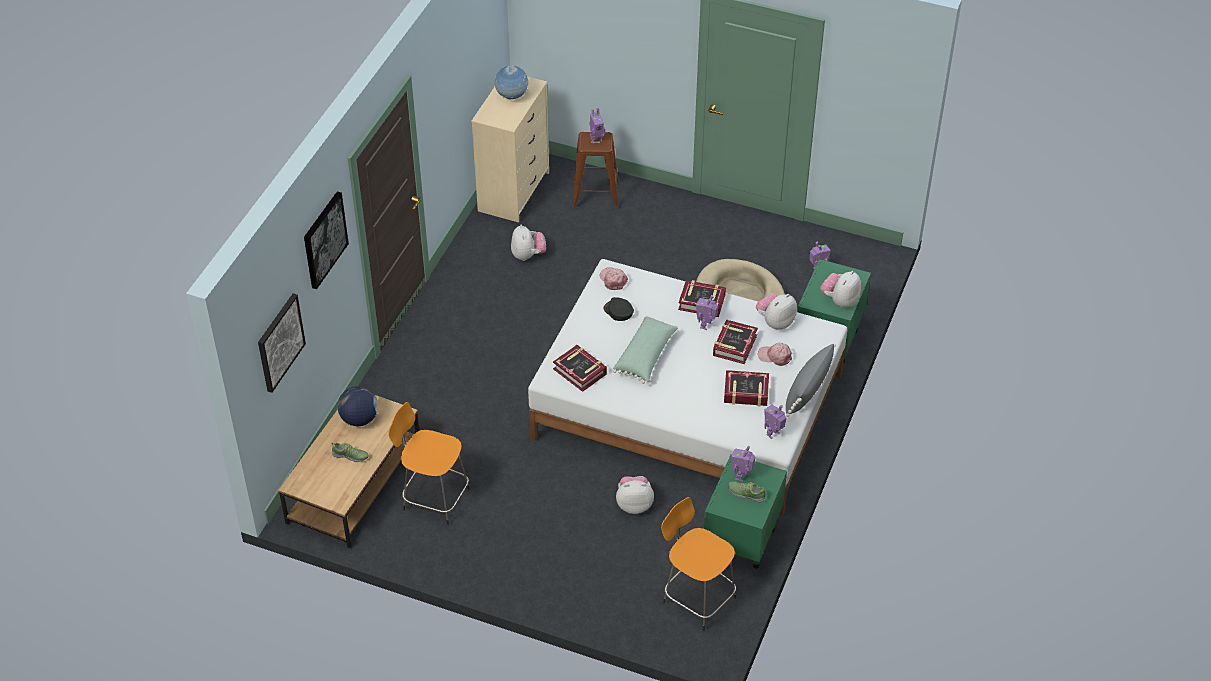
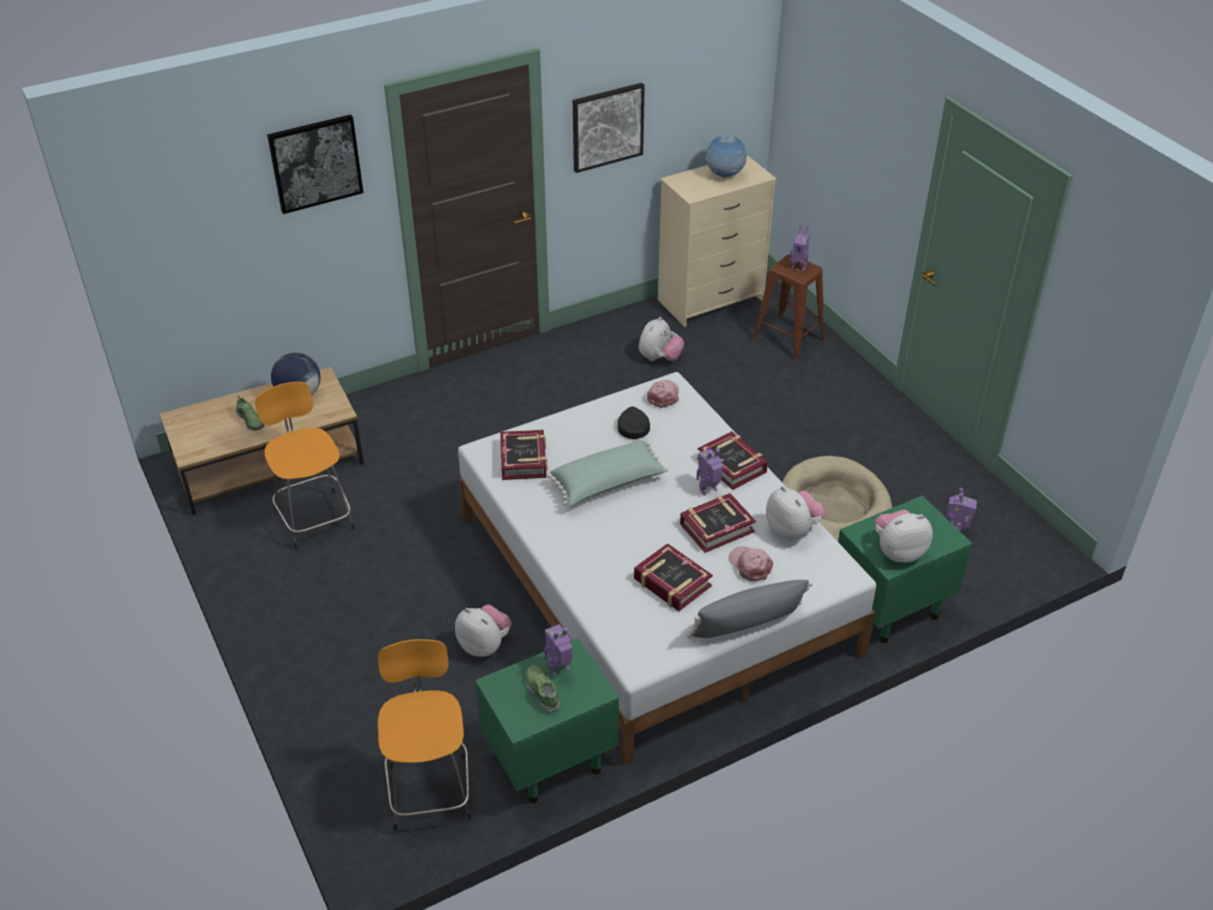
camera: 40 degrees right, 5 degrees down
(280, 342) = (201, 243): picture -> picture (607, 126)
(773, 434) = (650, 646): toy robot -> none
(775, 322) = (792, 531): plush toy -> plush toy turned 60 degrees clockwise

